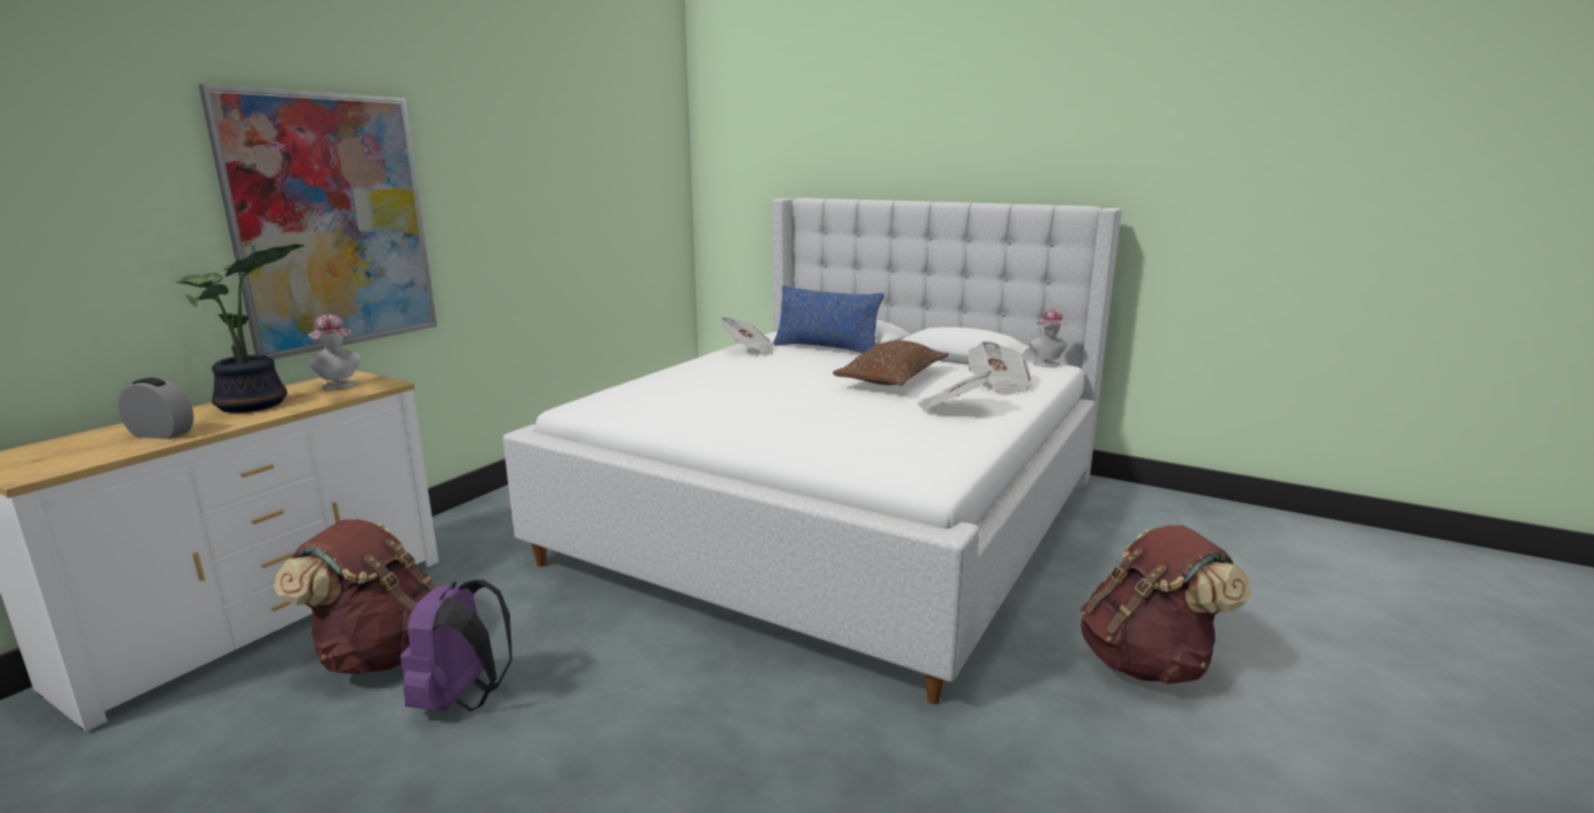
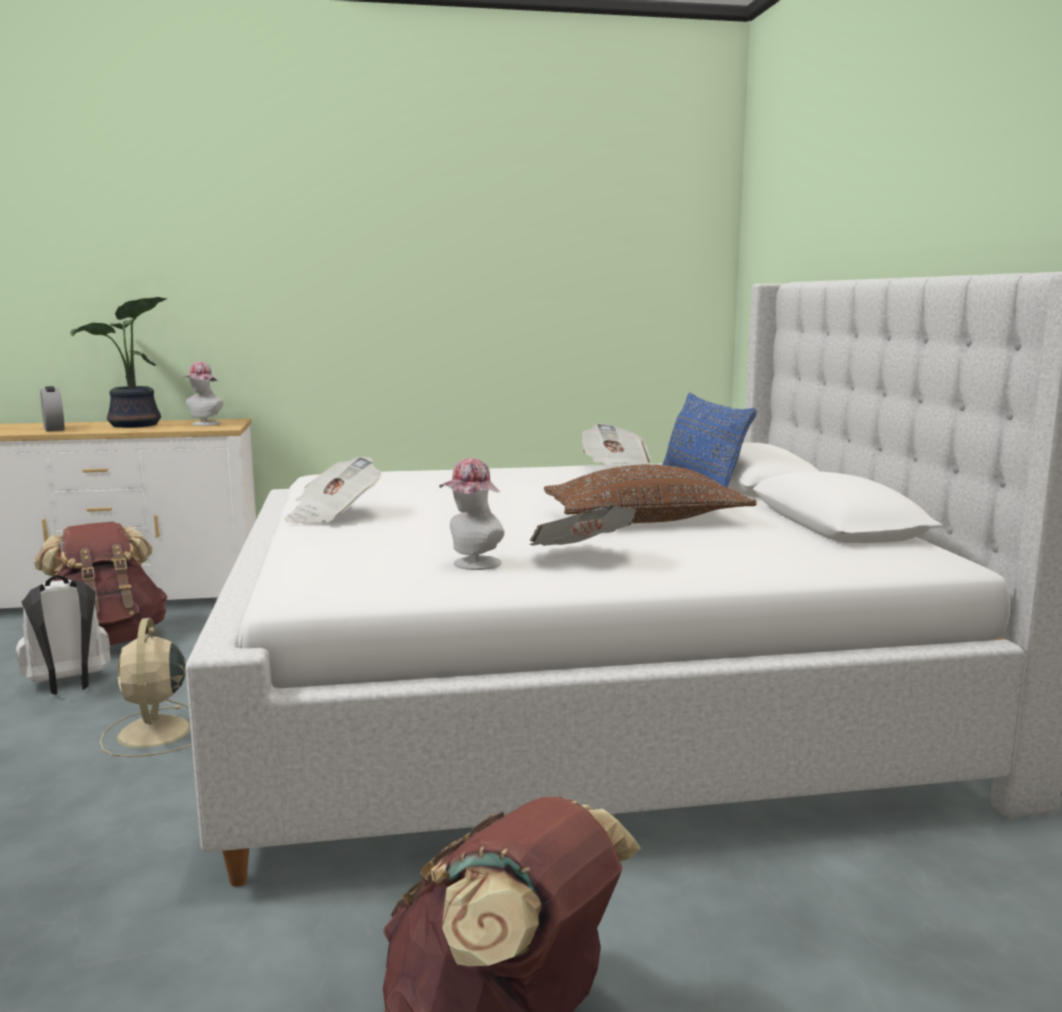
camera: 50 degrees right, 5 degrees down
(332, 222) = (252, 289): picture -> none
(462, 699) = (68, 686): purple backpack -> white backpack
(651, 678) = (154, 734): none -> beige fan
(998, 386) = (746, 556): newspaper -> newspaper (333, 516)
(1047, 364) = (933, 557): hat -> hat (472, 564)

